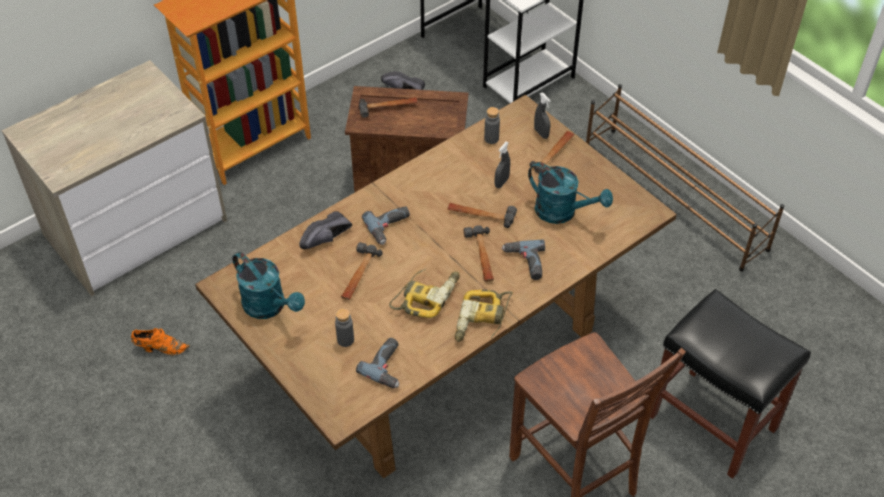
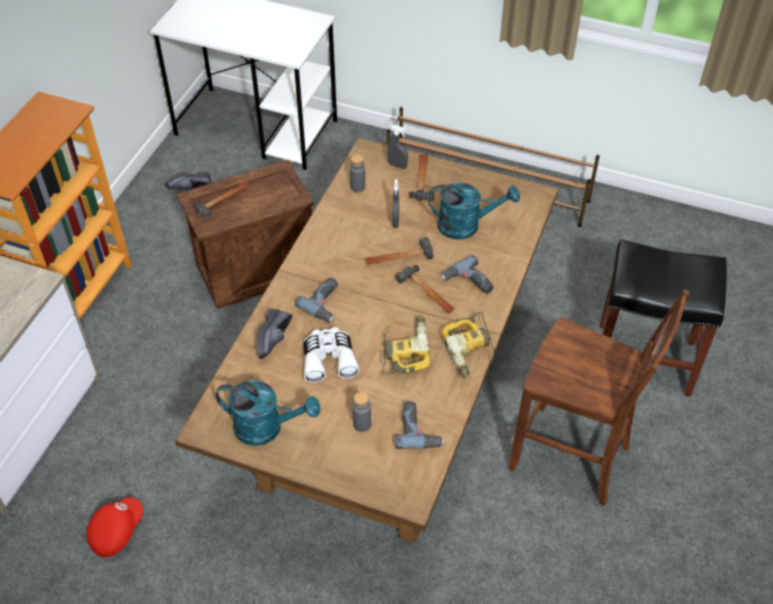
camera: 30 degrees left, 0 degrees up
(160, 348) = (116, 531): orange shoe -> red cap
(358, 275) = (329, 359): hammer -> white binoculars

